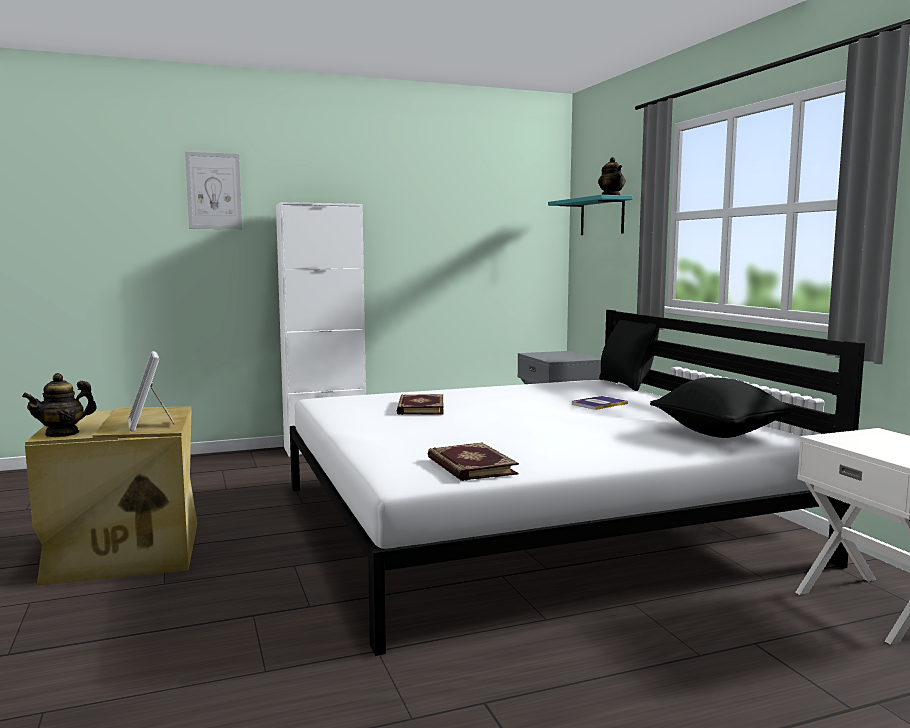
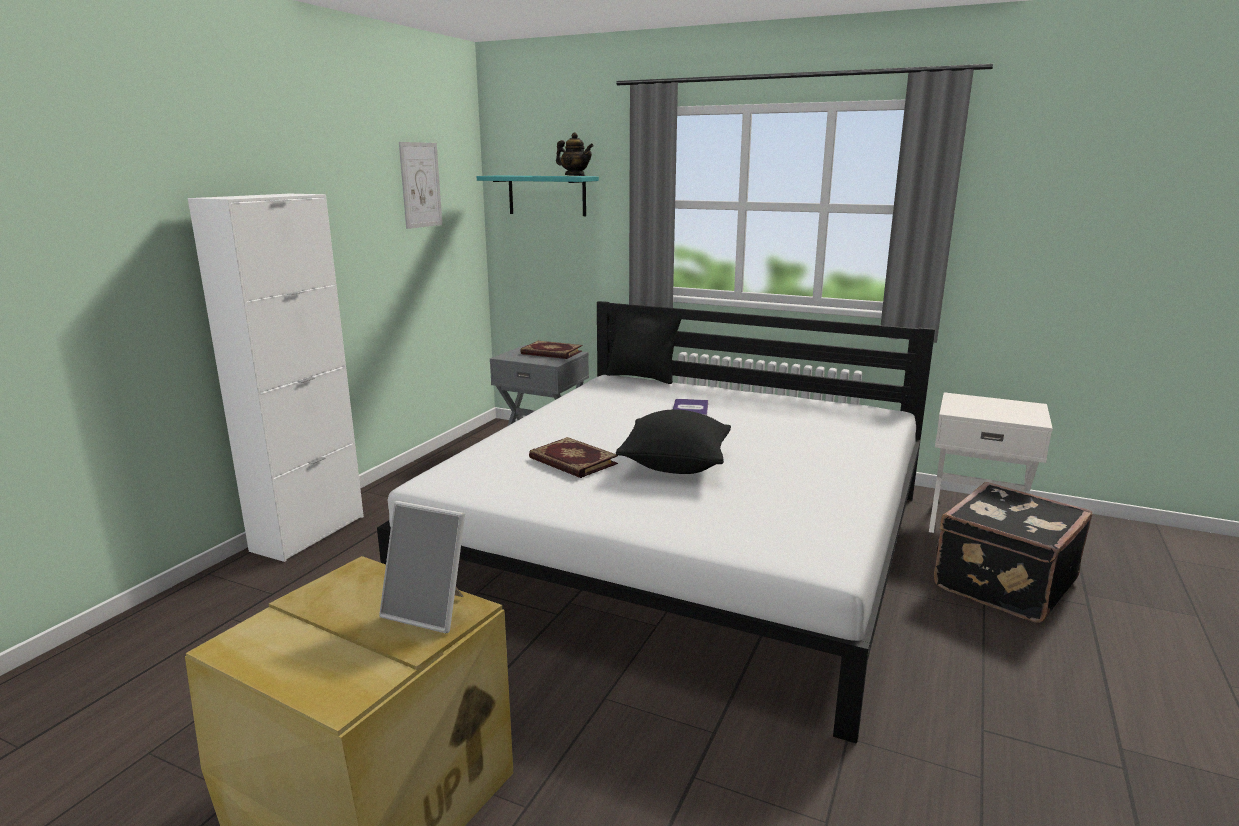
camera: 45 degrees left, 10 degrees up
(62, 433) = (346, 686): teapot -> none
(214, 191) = (82, 180): picture -> picture (420, 185)
(470, 466) = (816, 522): book -> book (551, 353)
(719, 433) = (846, 420): black pillow -> black pillow (675, 466)
(778, 651) = (1001, 583): none -> black suitcase

